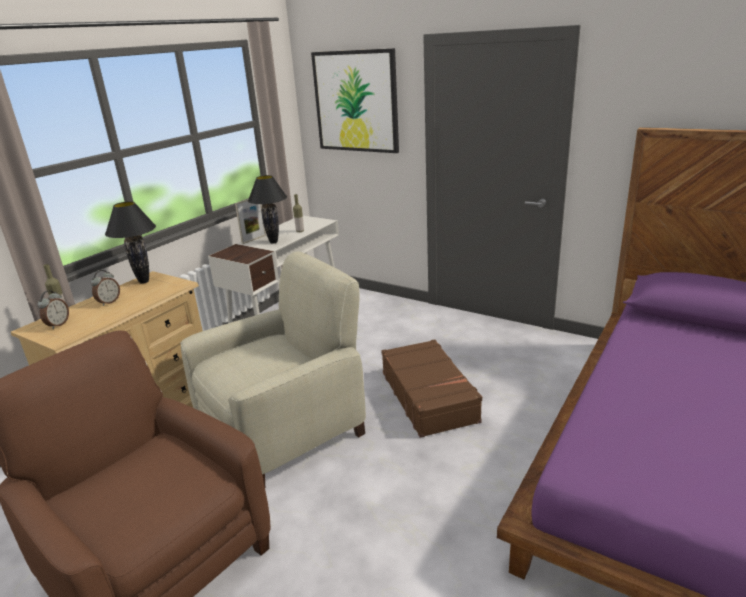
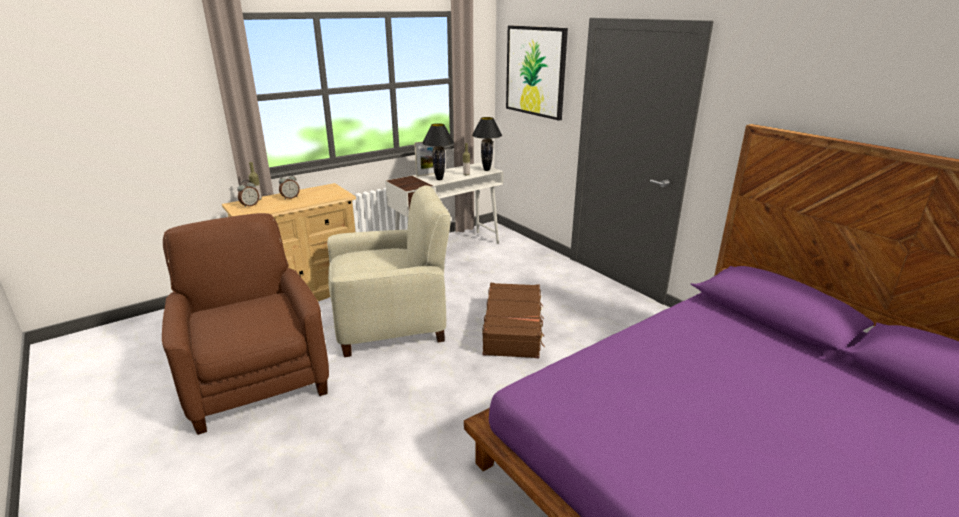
camera: 20 degrees right, 0 degrees up
(143, 282) = (322, 189): black table lamp -> black table lamp (486, 170)

